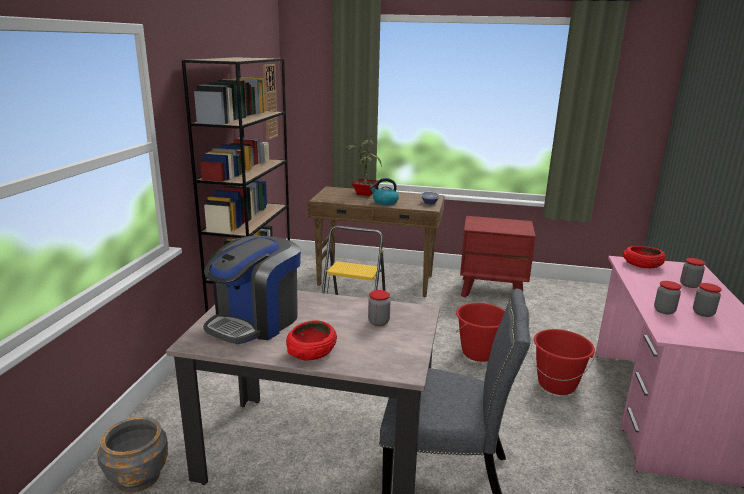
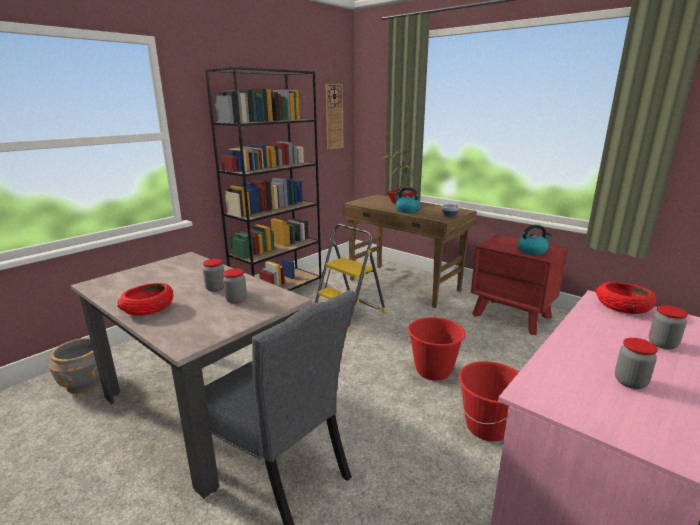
camera: 30 degrees right, 0 degrees up
(255, 321) = (154, 279): coffee machine -> none
(512, 228) = (532, 251): none -> kettle
(664, 311) = (569, 364): jar -> jar (215, 288)

